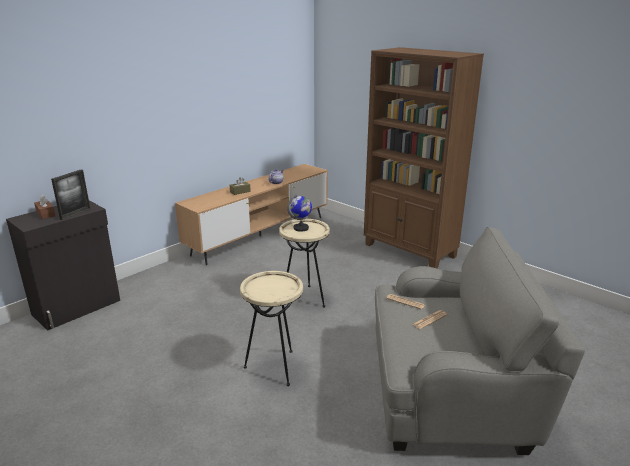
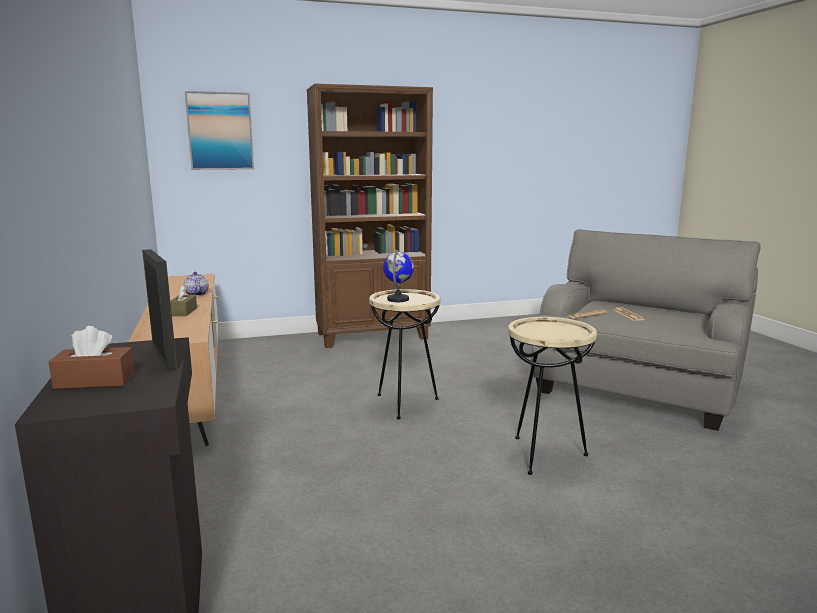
camera: 60 degrees left, 10 degrees down
(348, 74) = (220, 131): none -> picture

